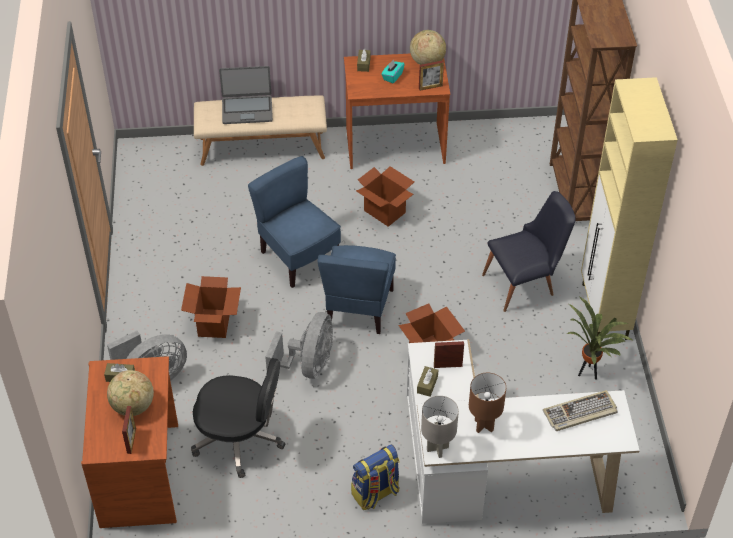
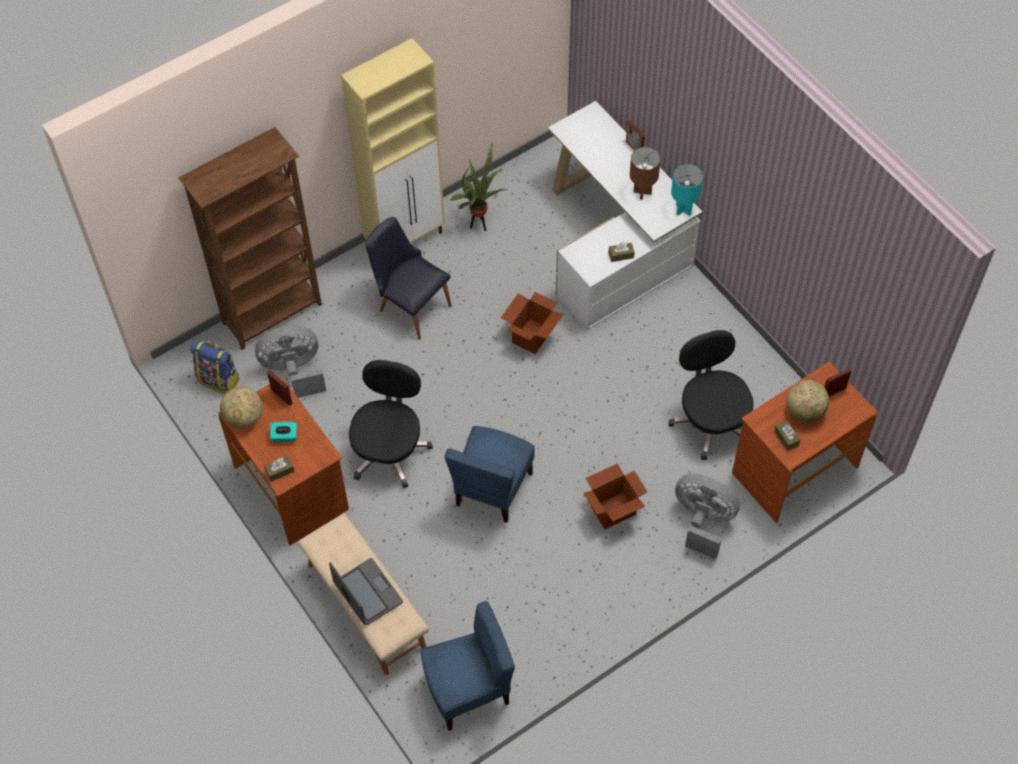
camera: 120 degrees left, 10 degrees up
(308, 366) = (606, 414): grey fan -> grey fan (294, 371)
(358, 308) = (520, 410): blue chair -> blue chair (468, 689)
(375, 493) = (689, 307): backpack -> backpack (219, 379)
(385, 212) = (389, 450): cardboard box -> black office chair
(437, 449) = (684, 210): grey table lamp -> turquoise table lamp
(448, 365) = (593, 251): picture frame -> picture frame (634, 148)
(580, 413) = (588, 143): keyboard -> none

